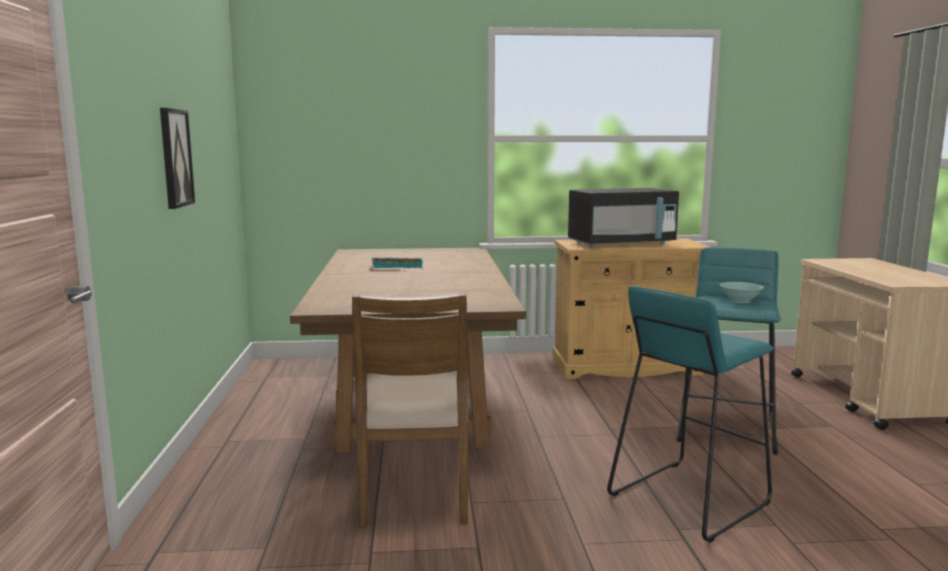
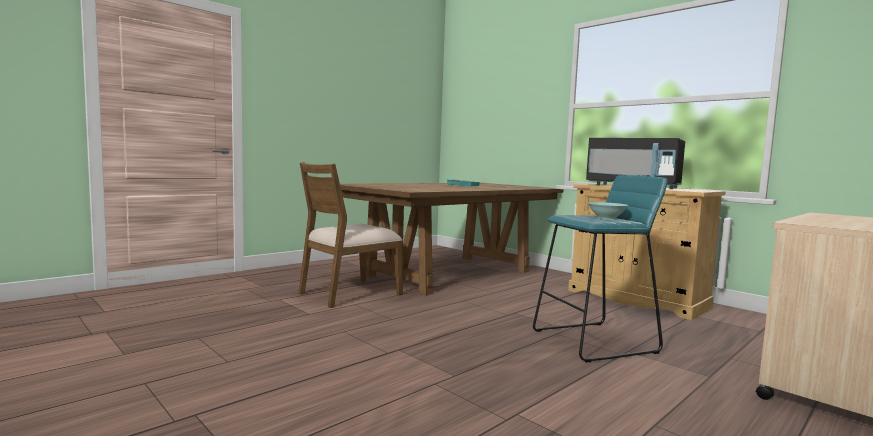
camera: 50 degrees right, 5 degrees down
(175, 158) = (345, 112): picture -> none
(687, 499) = (447, 346): turquoise stool -> none

